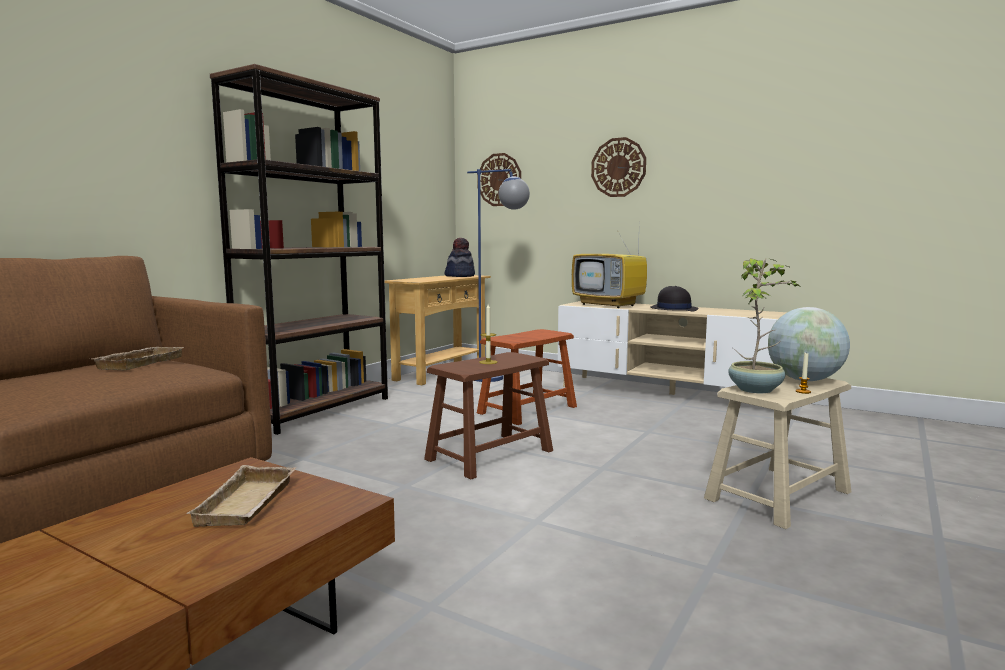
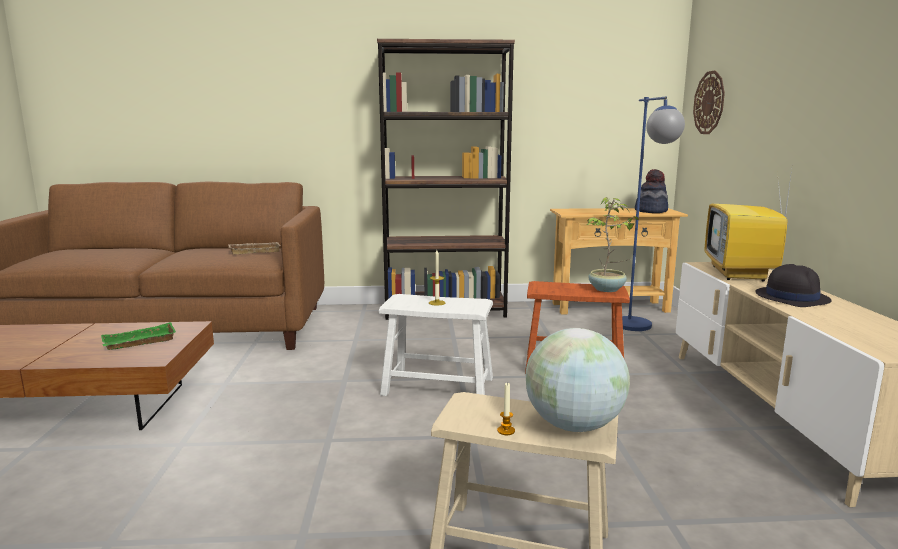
camera: 55 degrees right, 5 degrees up
(249, 504) = (139, 342): beige tray -> green tray
(489, 455) = (438, 386): brown stool -> white stool
(618, 167) = (804, 87): wall clock -> none
(756, 389) = (477, 407): potted plant -> potted plant (607, 289)

